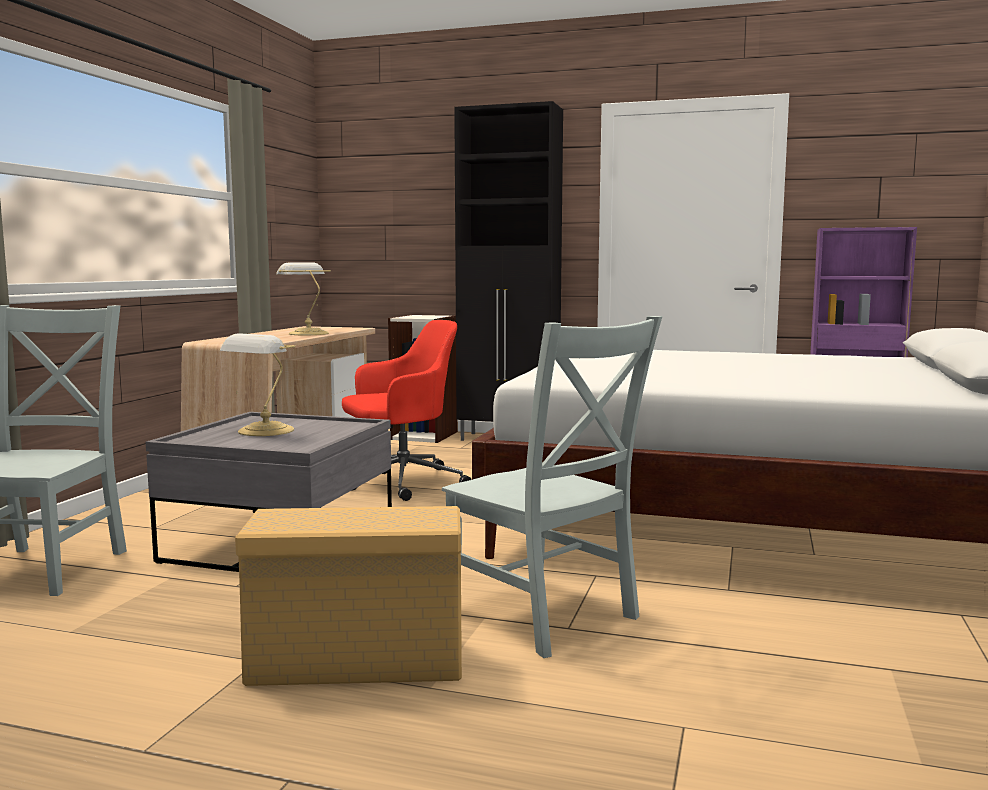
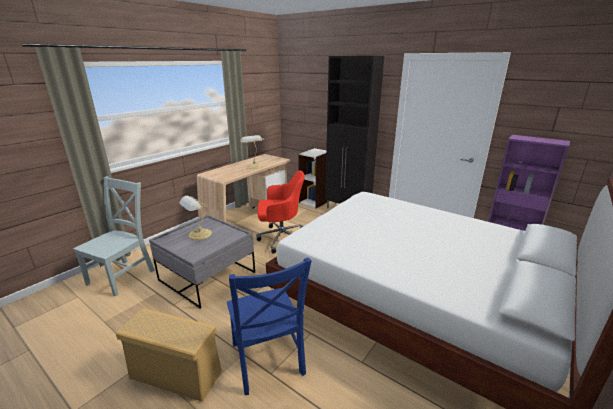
camera: 20 degrees right, 15 degrees up
(546, 617) = (267, 361): grey chair -> blue chair

